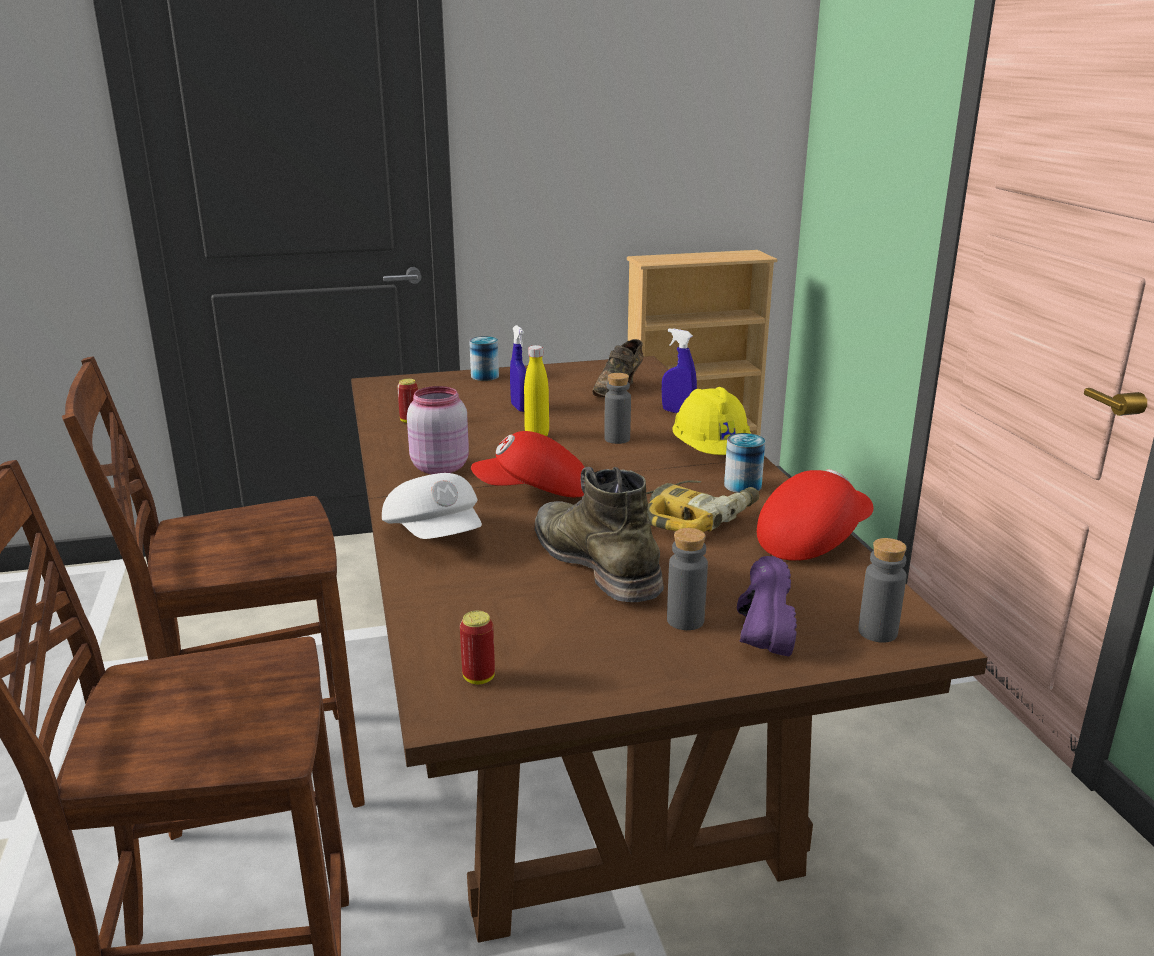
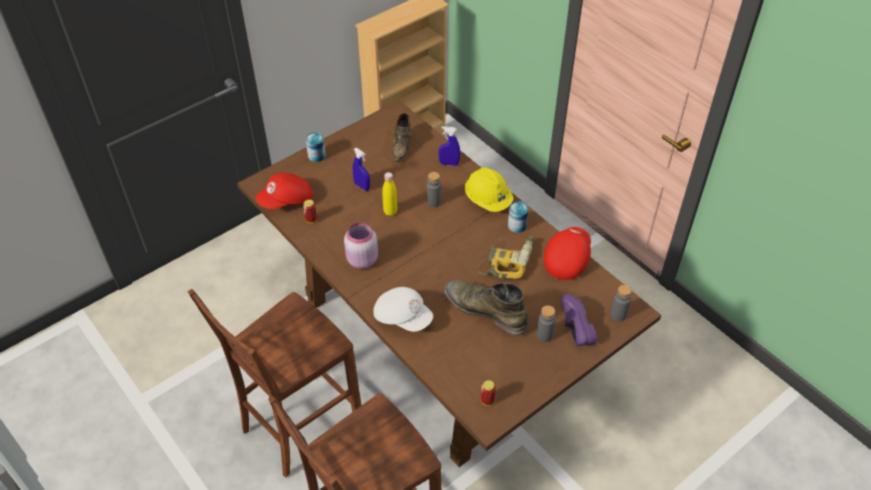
camera: 25 degrees left, 25 degrees up
(533, 493) = (424, 266): red cap -> red cap (287, 201)

